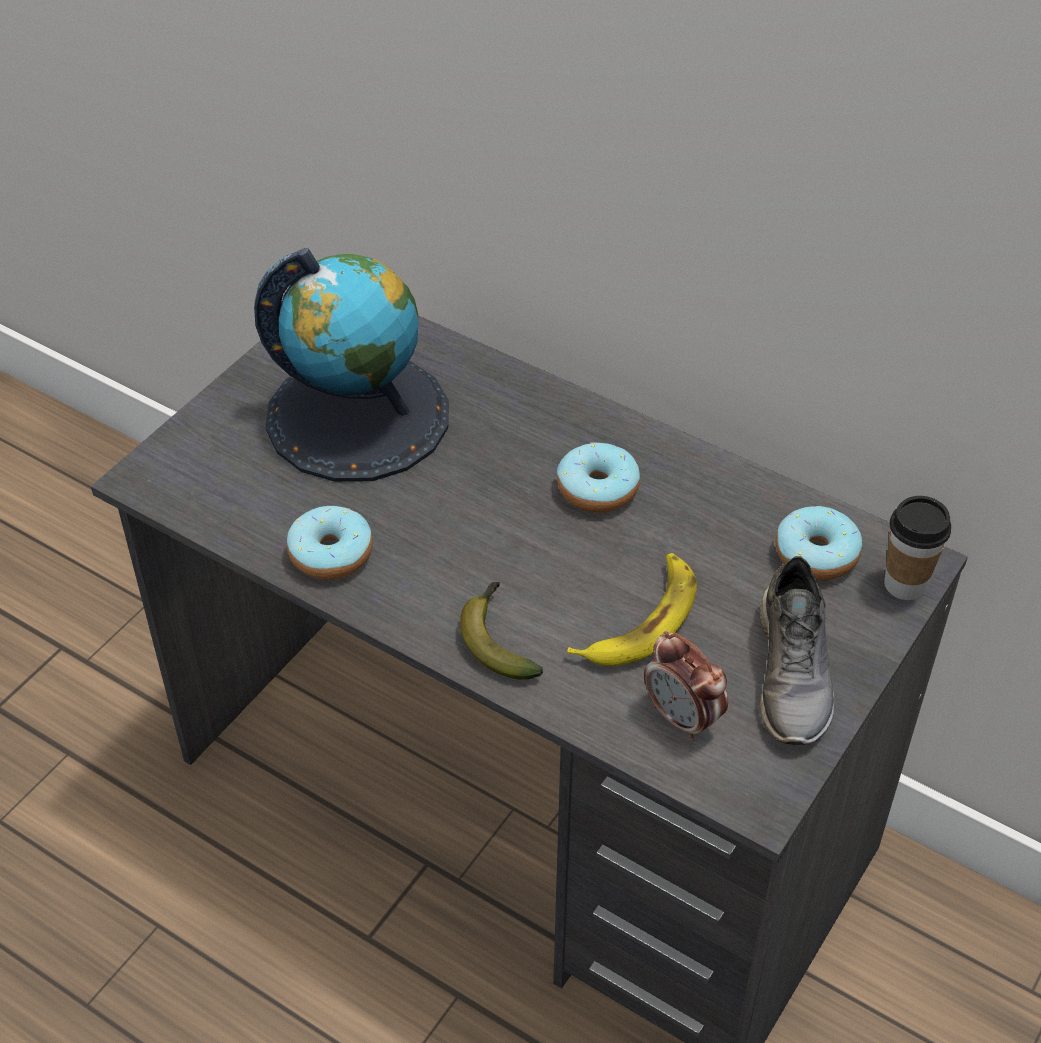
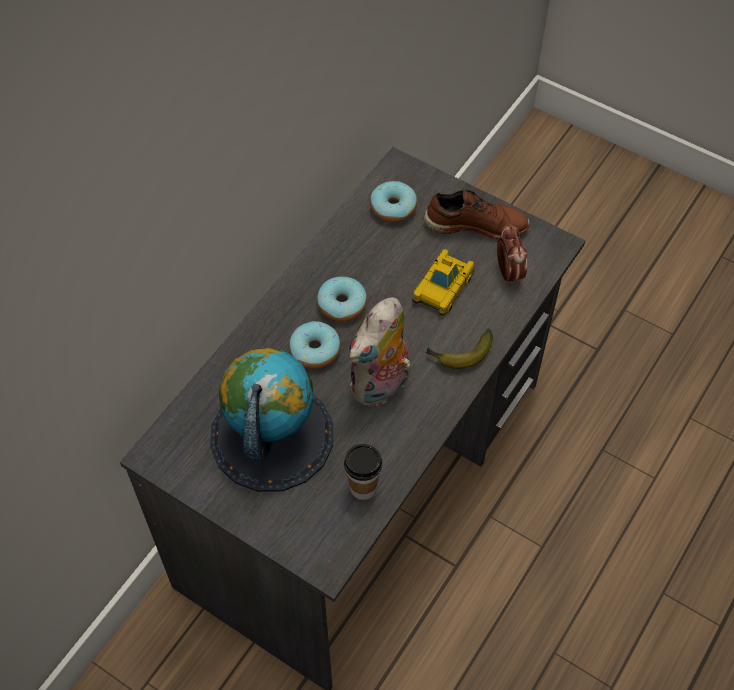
camera: 90 degrees left, 10 degrees up
(331, 554) = (396, 443): donut -> donut (315, 350)
(437, 537) = (381, 386): none -> plush toy
(641, 620) = (443, 287): banana -> toy car
(682, 718) = (508, 272): alarm clock -> alarm clock turned 60 degrees counterclockwise
(794, 673) = (476, 224): grey shoe -> brown shoe
(904, 584) = (414, 173): cup -> cup (363, 488)

